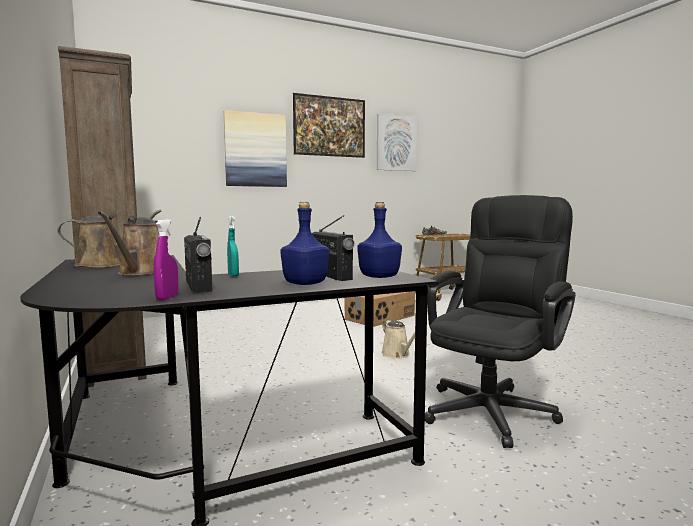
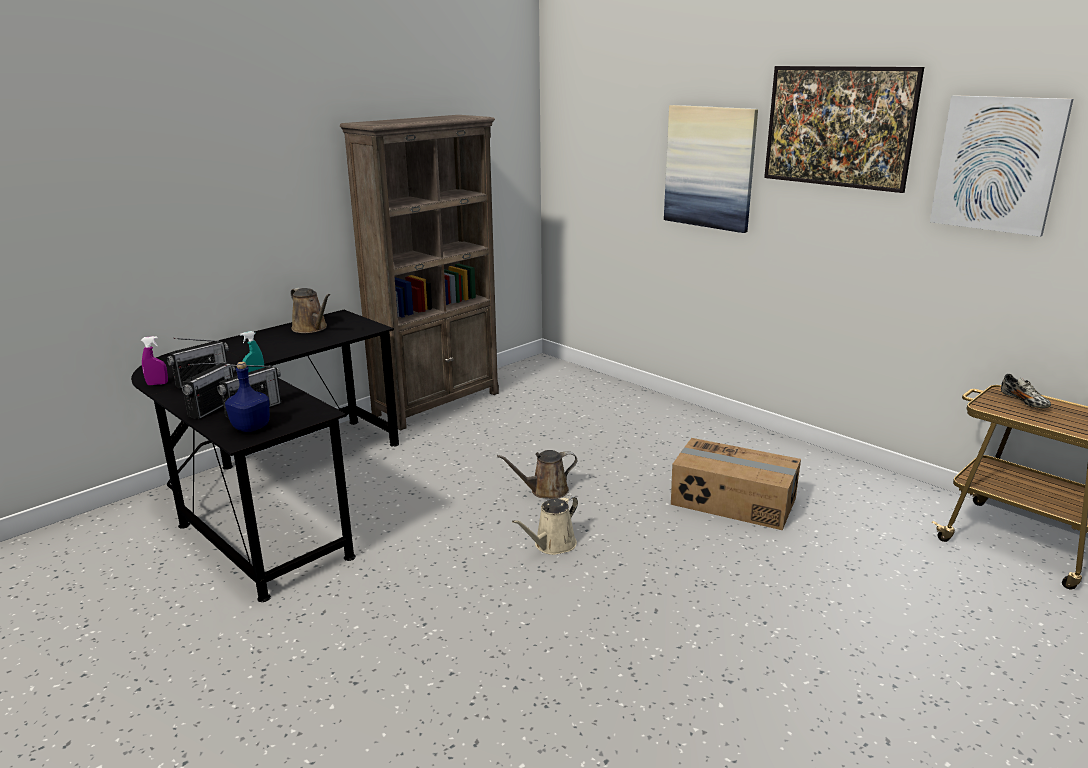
camera: 70 degrees right, 15 degrees up
(141, 272) = (267, 350): brown watering can -> brown watering can (545, 491)
(304, 283) = (213, 407): blue bottle -> radio
(493, 407) = (397, 638): black office chair -> none

